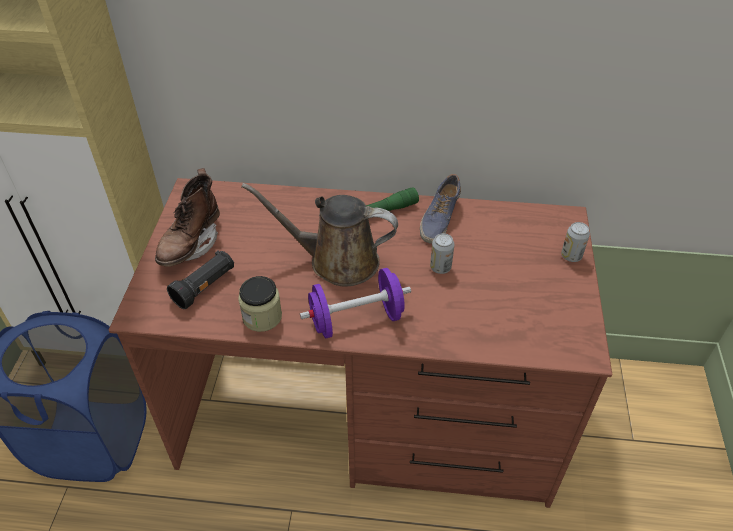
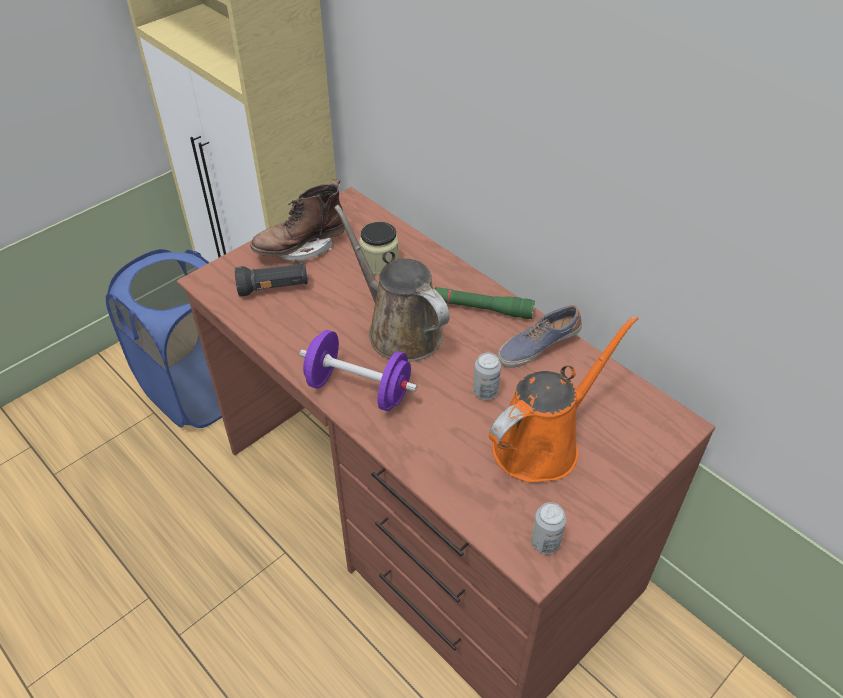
camera: 40 degrees right, 0 degrees up
(262, 317) = (289, 339): jar -> jar (379, 263)
(509, 277) = (542, 442): none -> orange watering can
(571, 256) = (635, 464): can -> can (545, 542)

